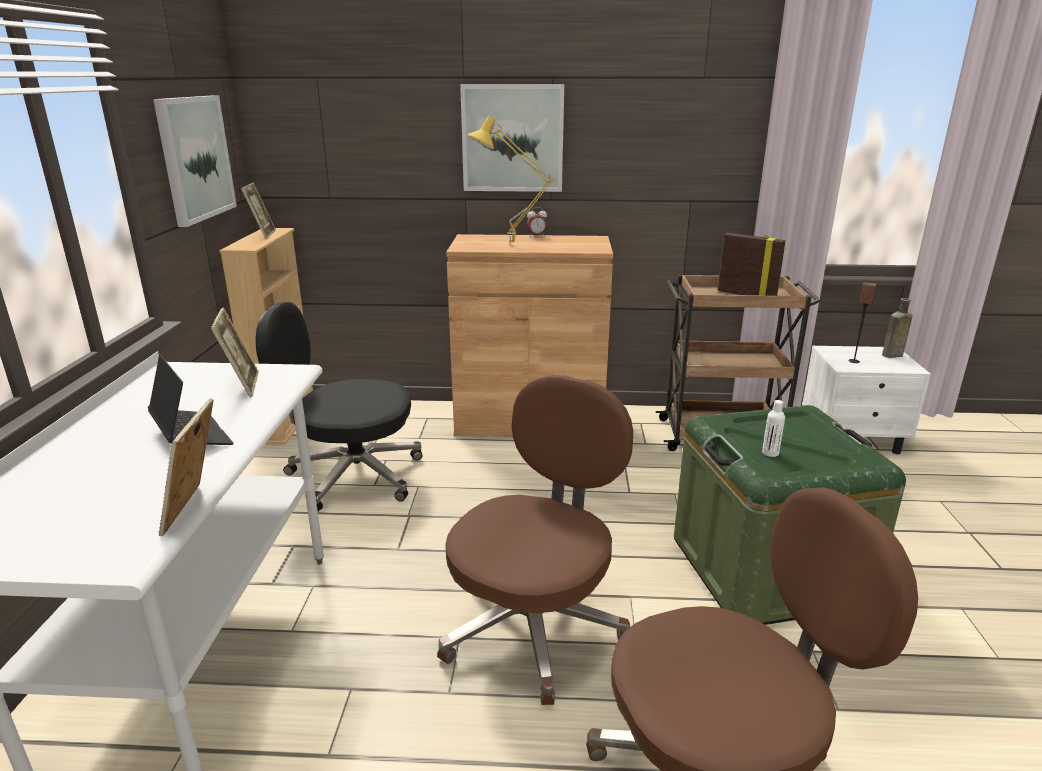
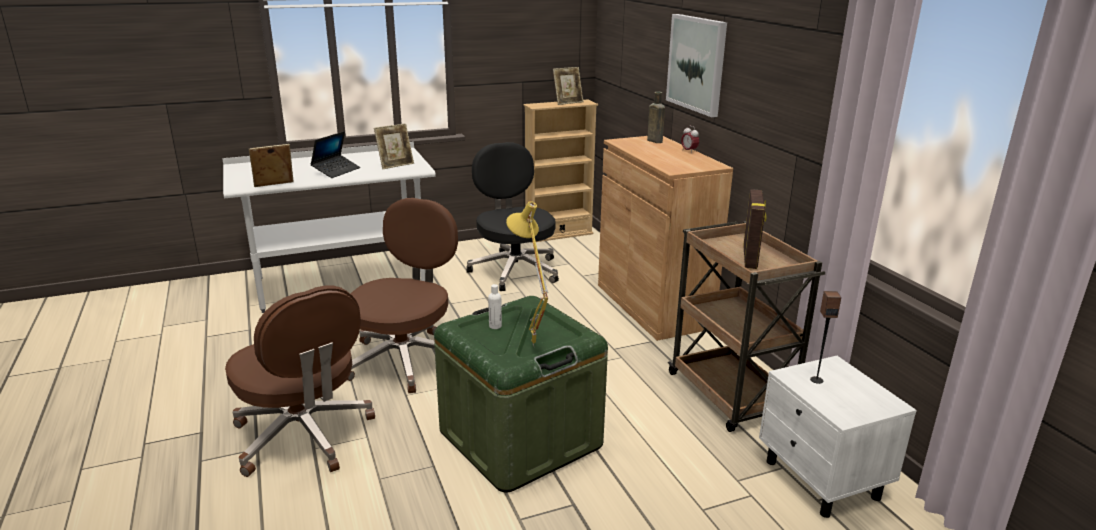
camera: 65 degrees right, 0 degrees up
(195, 158) = (524, 45): picture -> none
(510, 246) = (644, 149): yellow table lamp -> yellow table lamp (530, 346)
(535, 625) = (405, 359): brown office chair -> brown office chair turned 75 degrees counterclockwise
(891, 355) = (872, 404): brown bottle -> brown bottle (653, 141)

